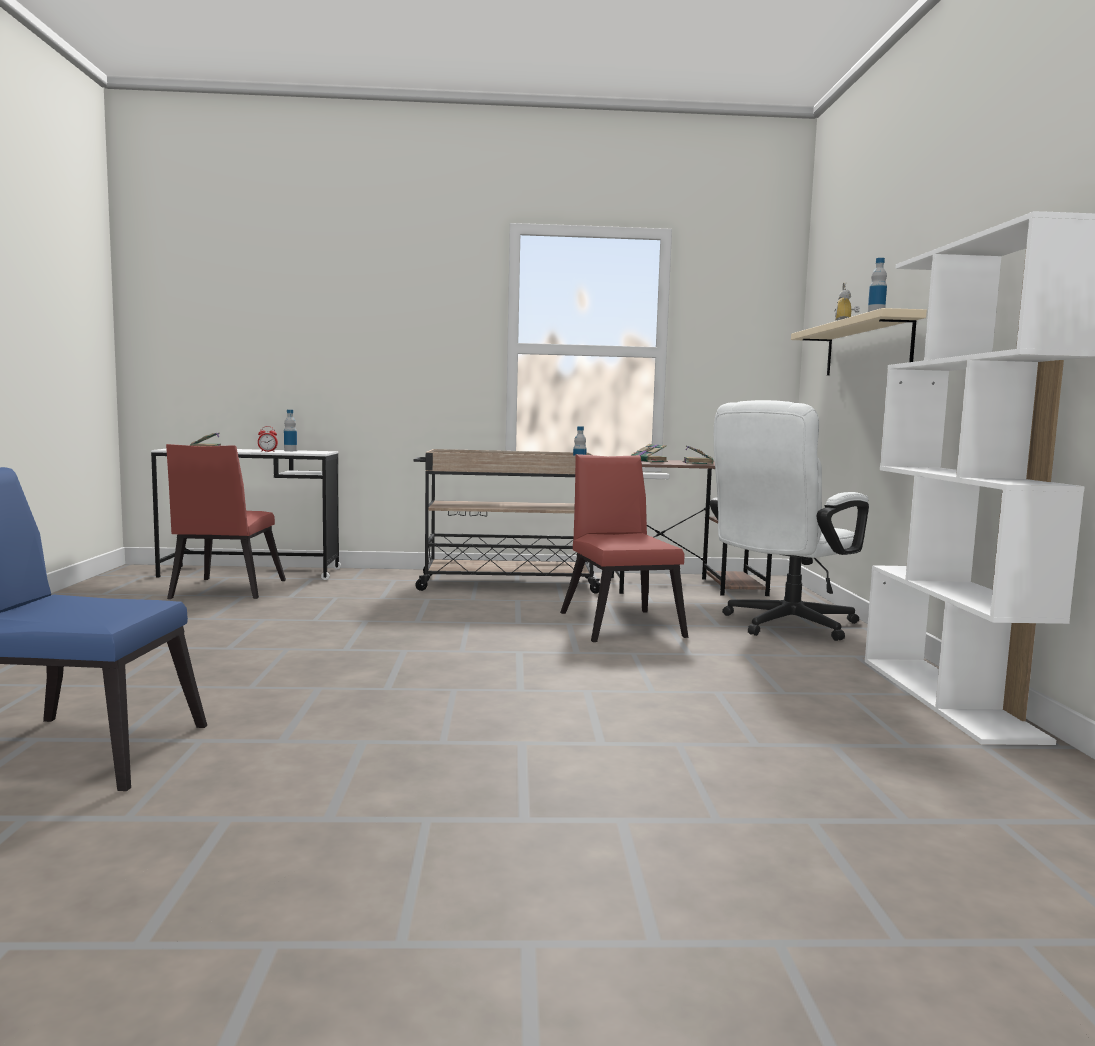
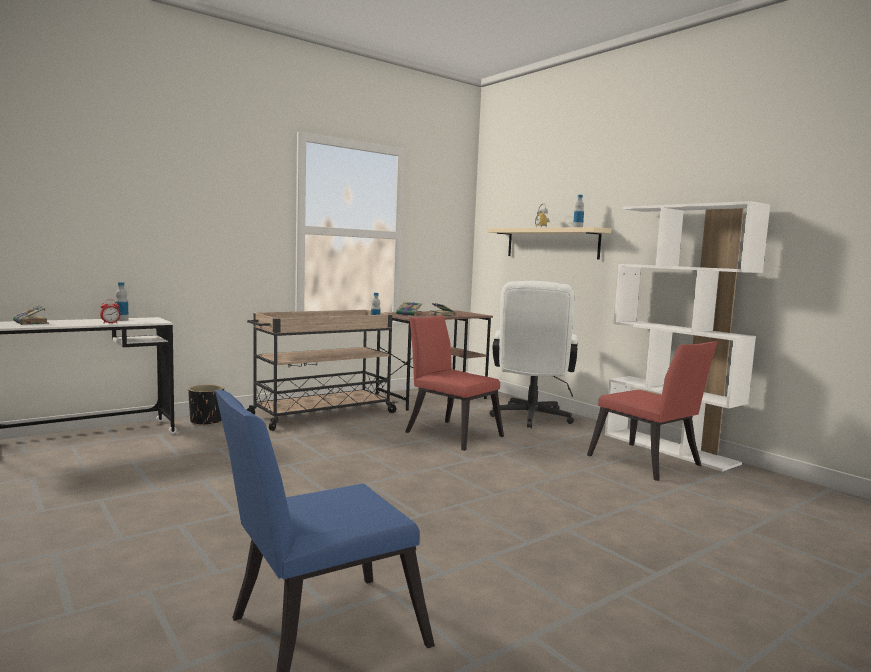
camera: 35 degrees left, 0 degrees up
(224, 591) = (103, 460): red chair -> red chair (648, 463)
(376, 574) = (206, 421): none -> black planter

